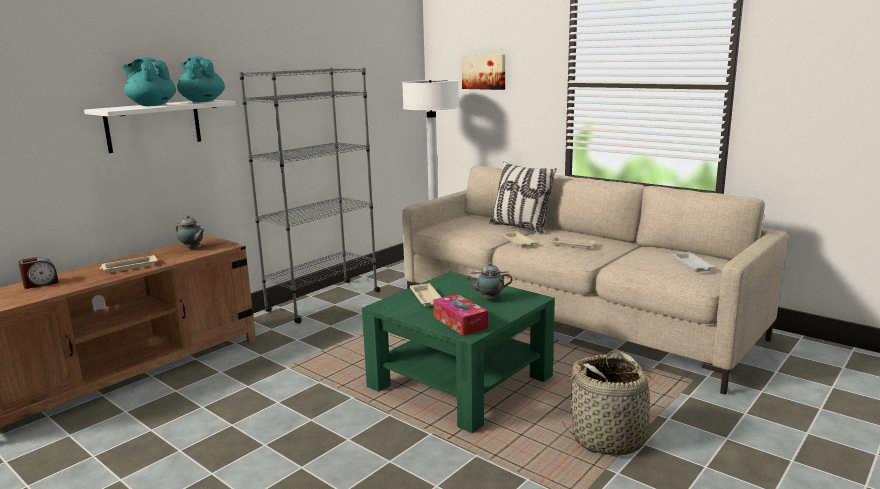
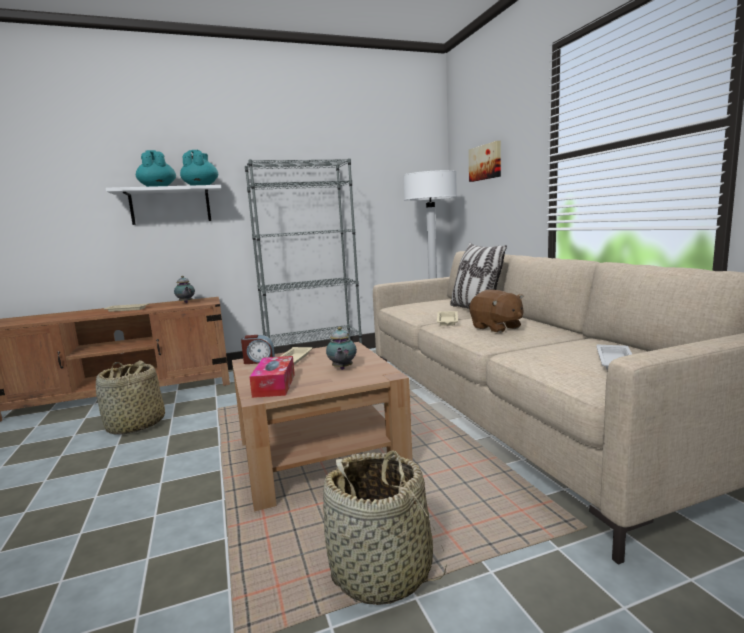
camera: 30 degrees right, 5 degrees down
(41, 284) = (64, 314): alarm clock -> alarm clock (259, 361)
(216, 403) = (135, 425): none -> basket
(460, 382) = (319, 454): green coffee table -> brown coffee table
(488, 299) = (342, 369): teapot -> teapot turned 120 degrees counterclockwise
(572, 245) = (496, 328): beige tray -> brown plush toy

